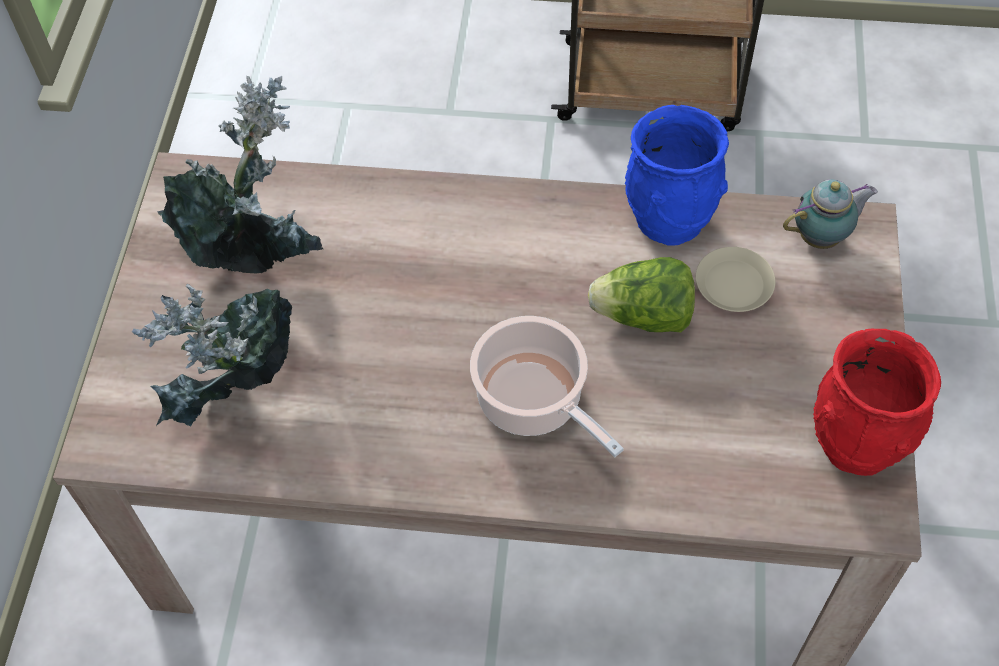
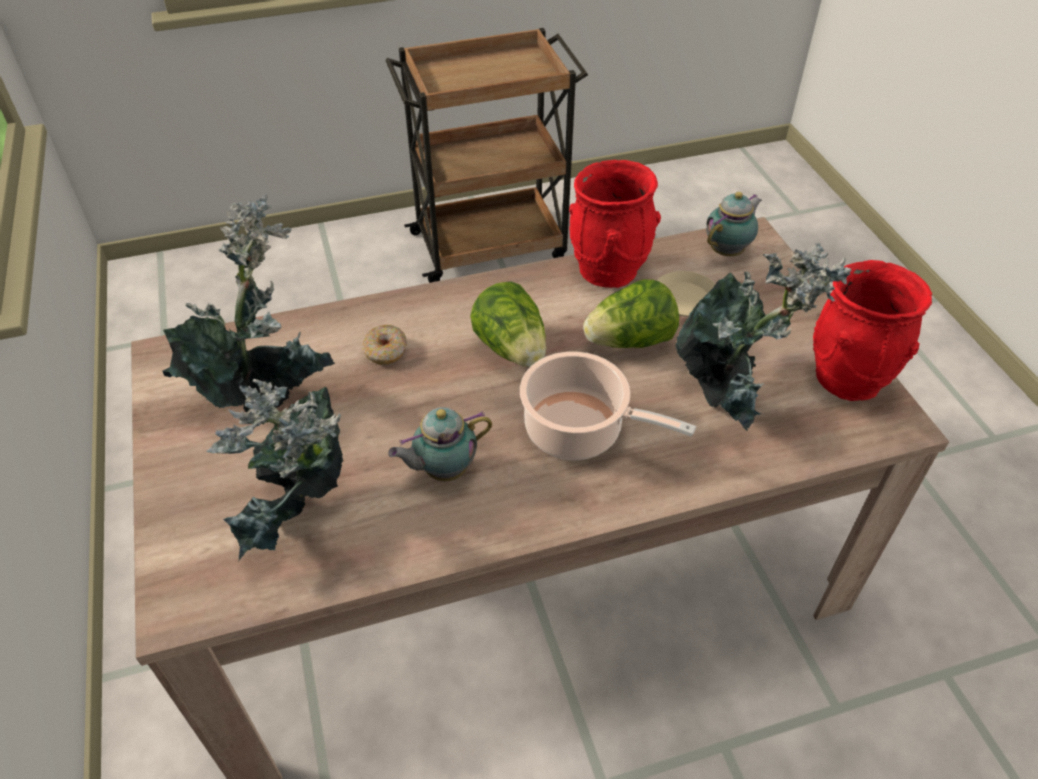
camera: 25 degrees left, 10 degrees down
(382, 396) = (443, 470): none -> teapot
(389, 243) = (386, 351): none -> donut
(516, 284) = (512, 349): none -> lettuce
(670, 220) = (609, 270): blue vase -> red vase
(713, 416) = (729, 395): none -> potted plant

